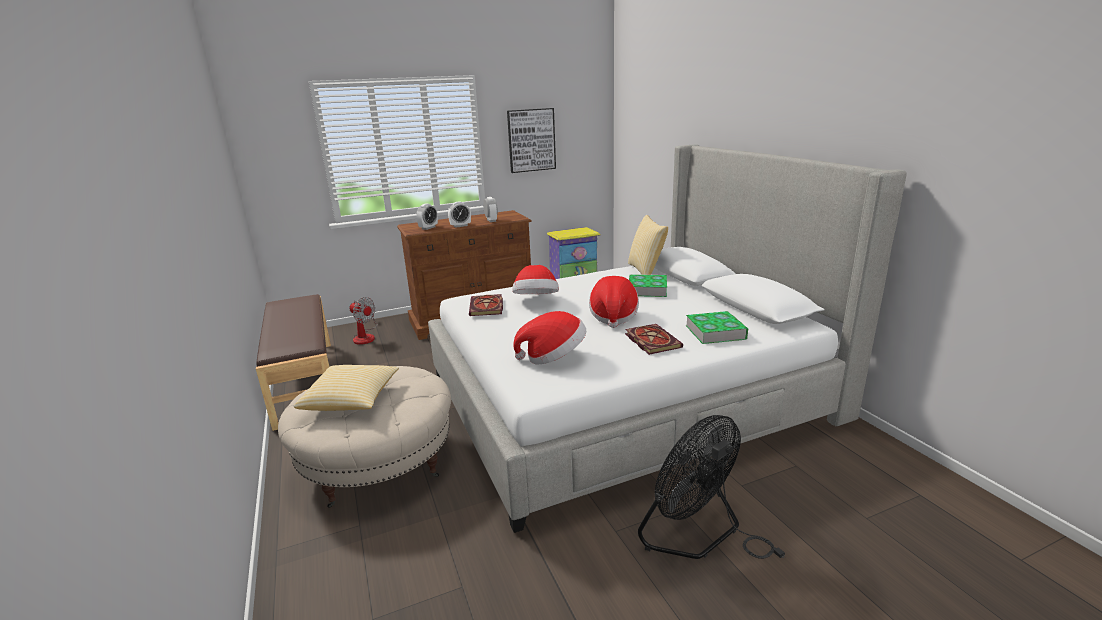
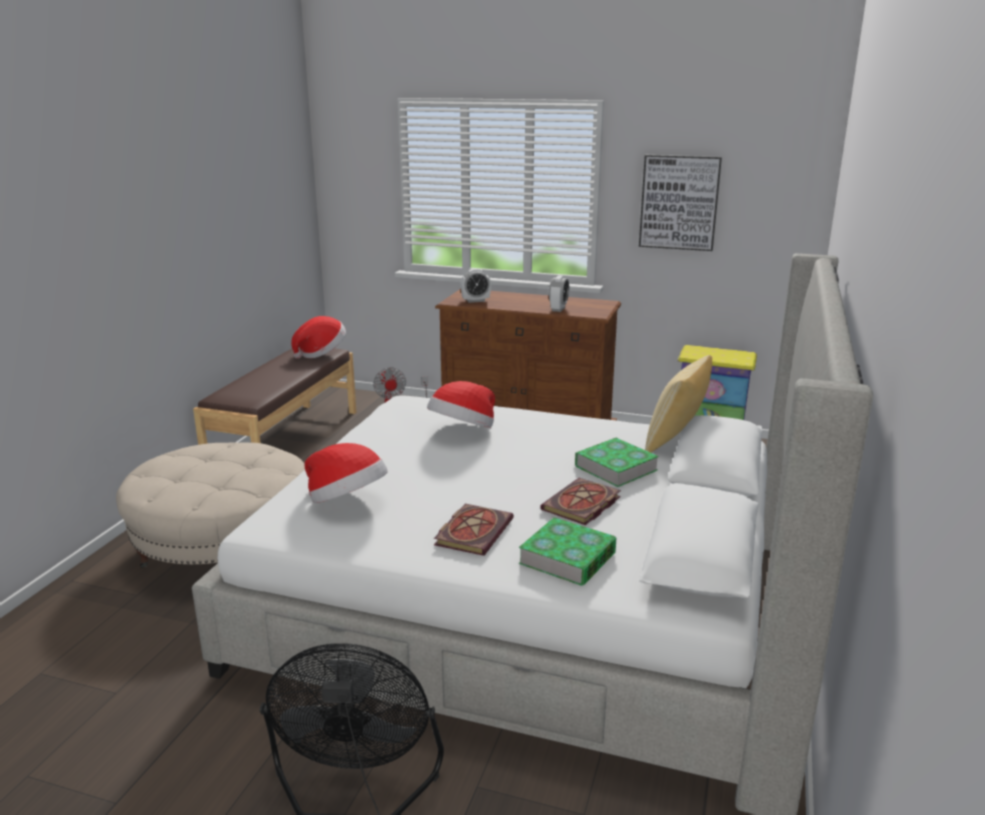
camera: 40 degrees right, 0 degrees up
(351, 400) = (198, 469): pillow -> none
(460, 226) = (511, 307): alarm clock -> none
(487, 307) = (402, 419): book -> book (581, 505)
(613, 316) = (501, 484): hat -> hat (321, 353)

